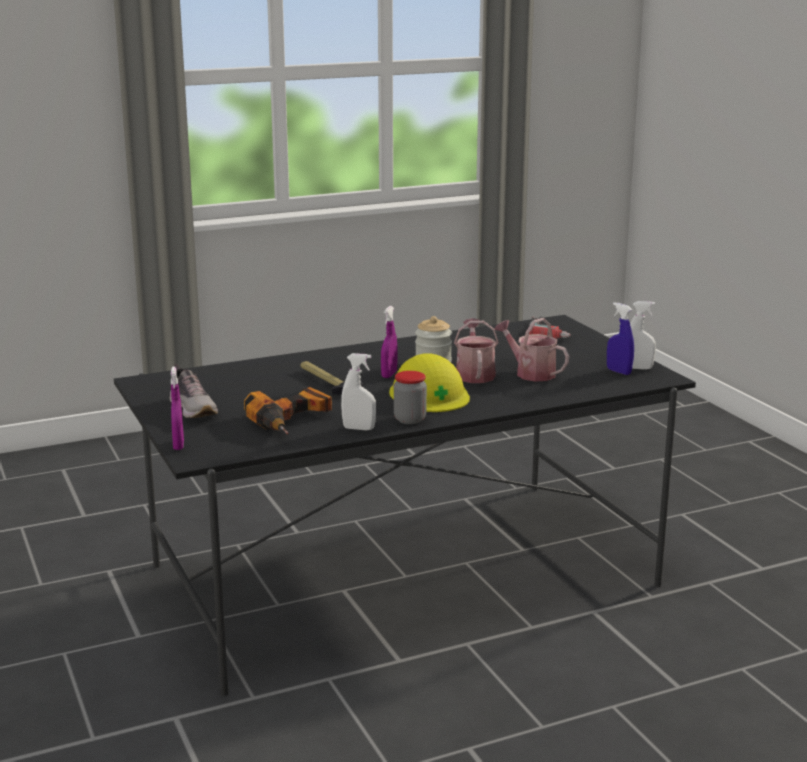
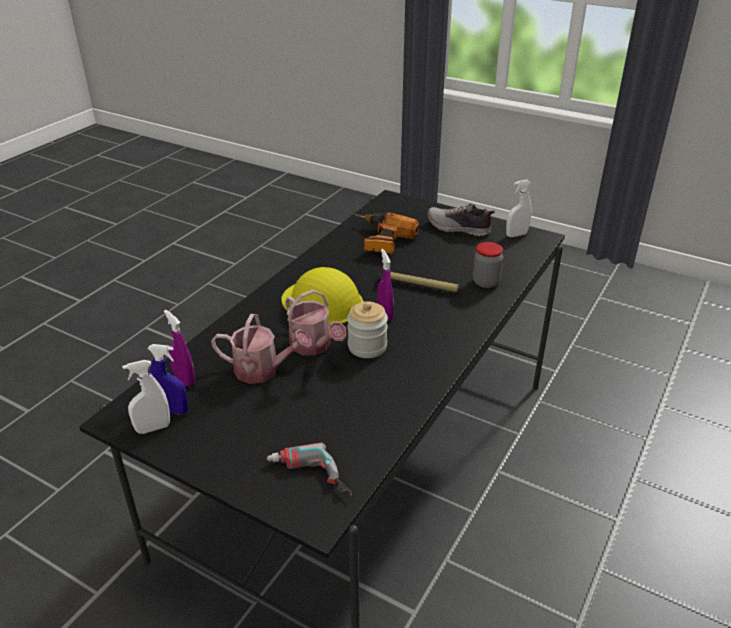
camera: 145 degrees right, 15 degrees up
(178, 445) = (415, 203): purple spray bottle -> purple spray bottle (184, 379)
(359, 428) = (330, 250): white spray bottle -> white spray bottle (516, 235)
(410, 419) = (306, 270): jar -> jar (485, 282)

